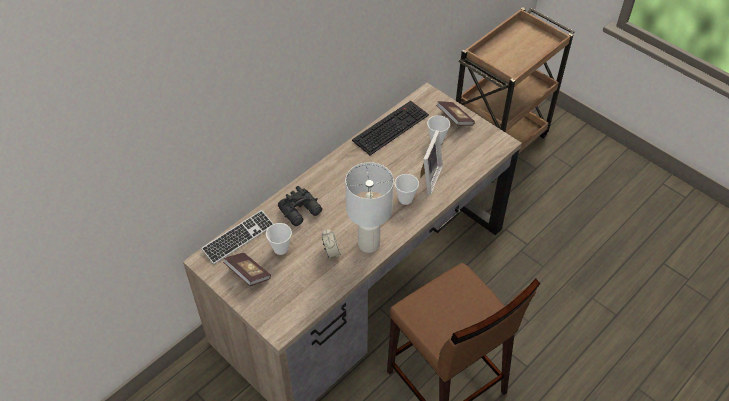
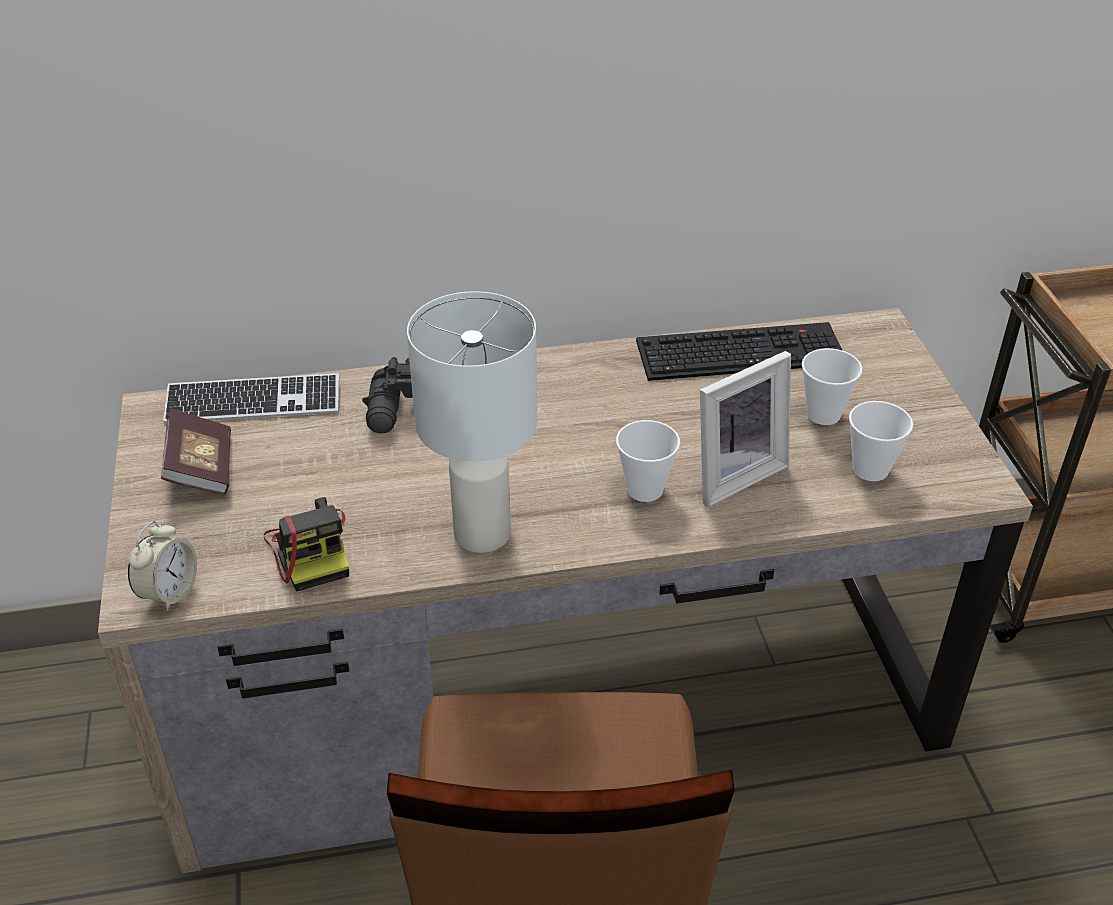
camera: 35 degrees right, 10 degrees down
(280, 248) = (306, 456): cup -> cup (870, 469)
(319, 281) = (311, 550): none -> camera
(331, 252) = (392, 510): alarm clock -> alarm clock (169, 592)
(454, 119) = (901, 394): book -> none

